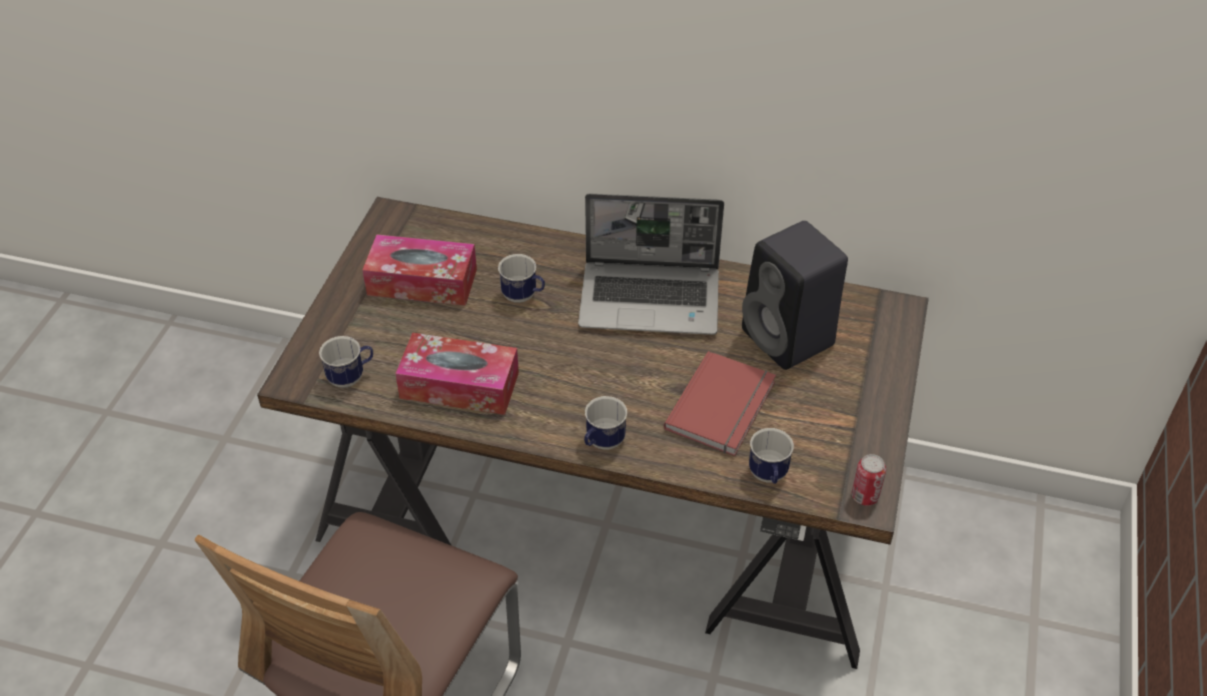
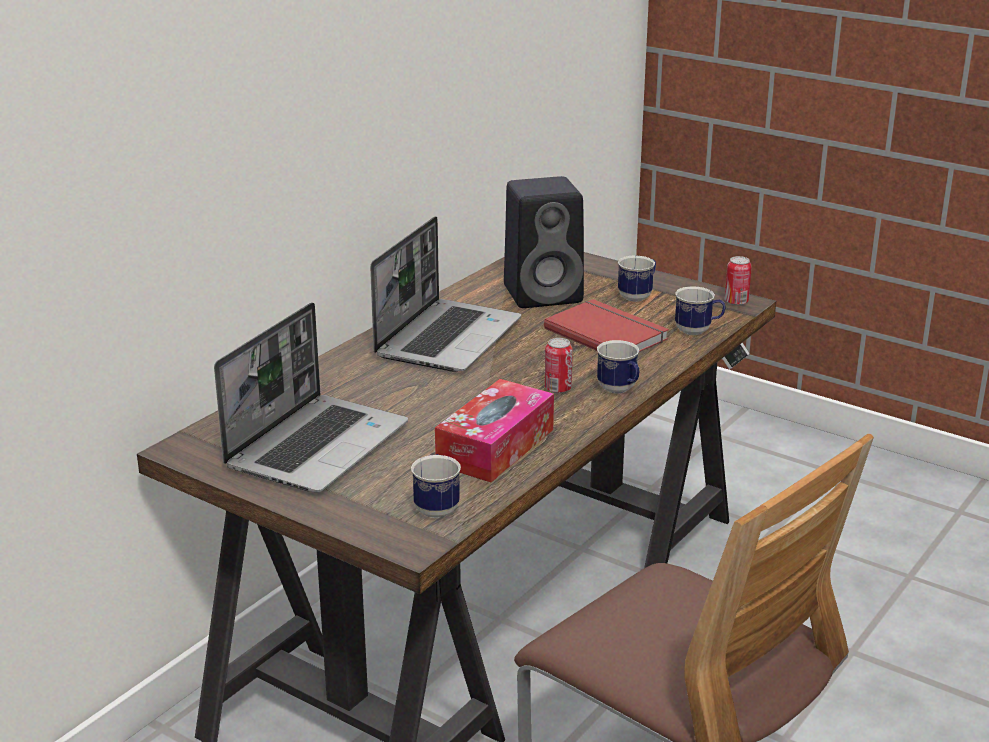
camera: 70 degrees left, 20 degrees down
(422, 282) = (317, 445): tissue box -> laptop
(524, 296) = (391, 395): mug -> mug (638, 295)
(584, 399) = (558, 389): none -> can

